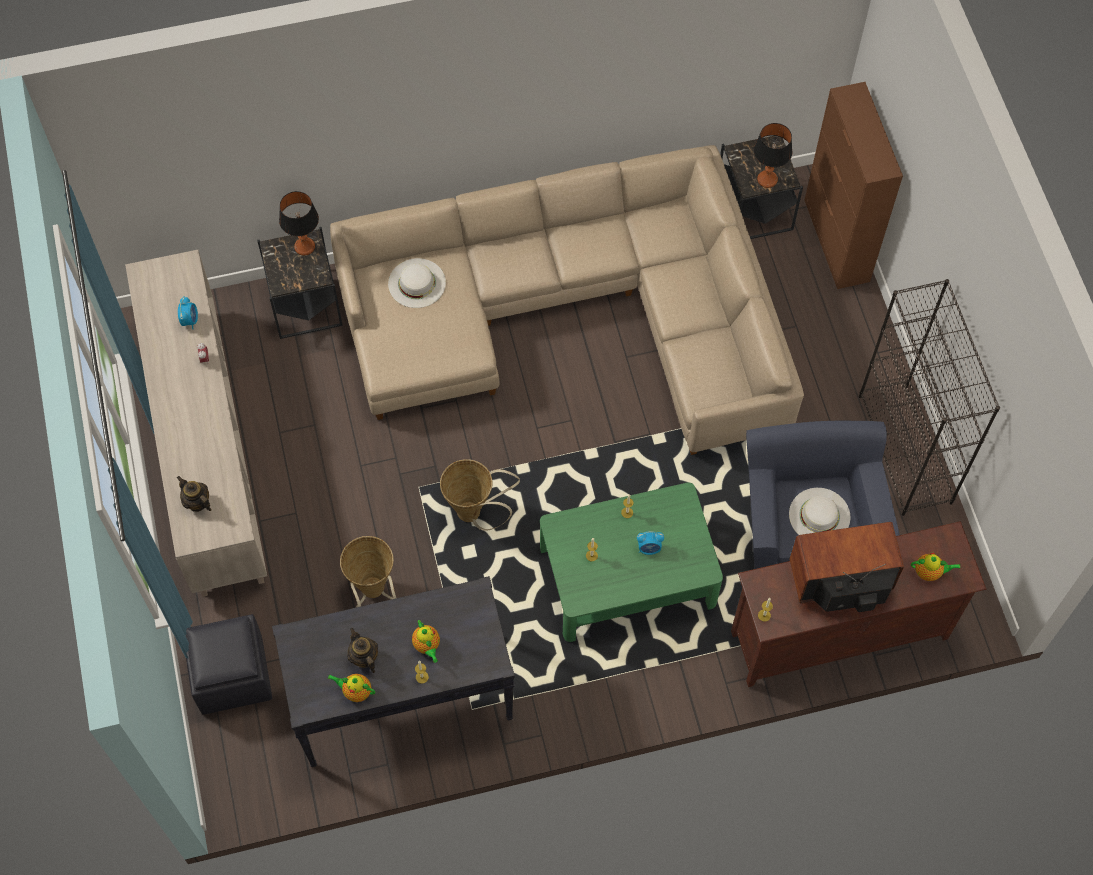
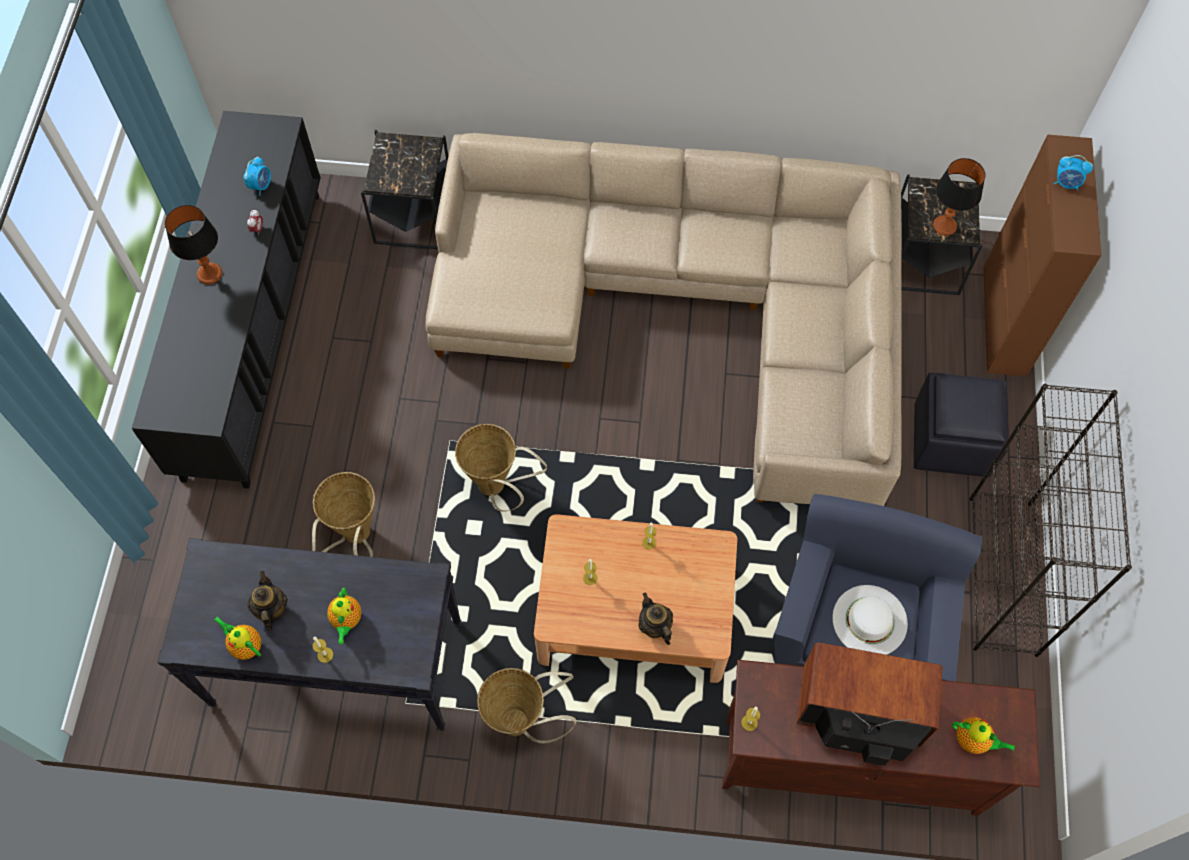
camera: 20 degrees right, 0 degrees up
(197, 502) = (180, 377): teapot -> teapot (654, 626)
(206, 449) = (252, 331): beige cabinet -> black cabinet
(233, 675) = (174, 576): black ottoman -> black ottoman (952, 441)
(305, 247) = (419, 151): table lamp -> table lamp (210, 274)
(417, 283) = (521, 223): white hat -> none
(572, 691) = (523, 722): none -> basket
(627, 575) = (635, 612): green coffee table -> brown coffee table
(649, 548) = (658, 592): alarm clock -> alarm clock (1066, 183)

